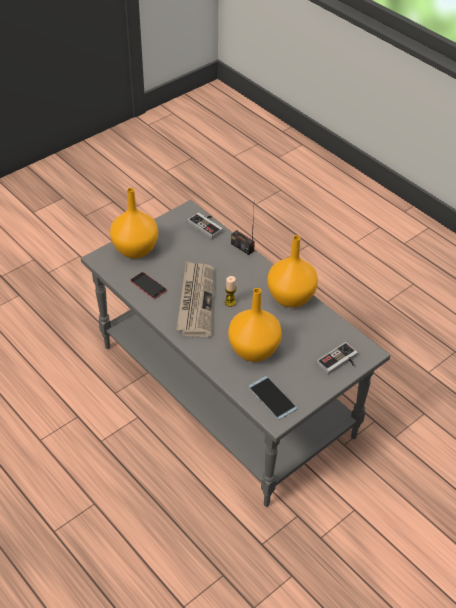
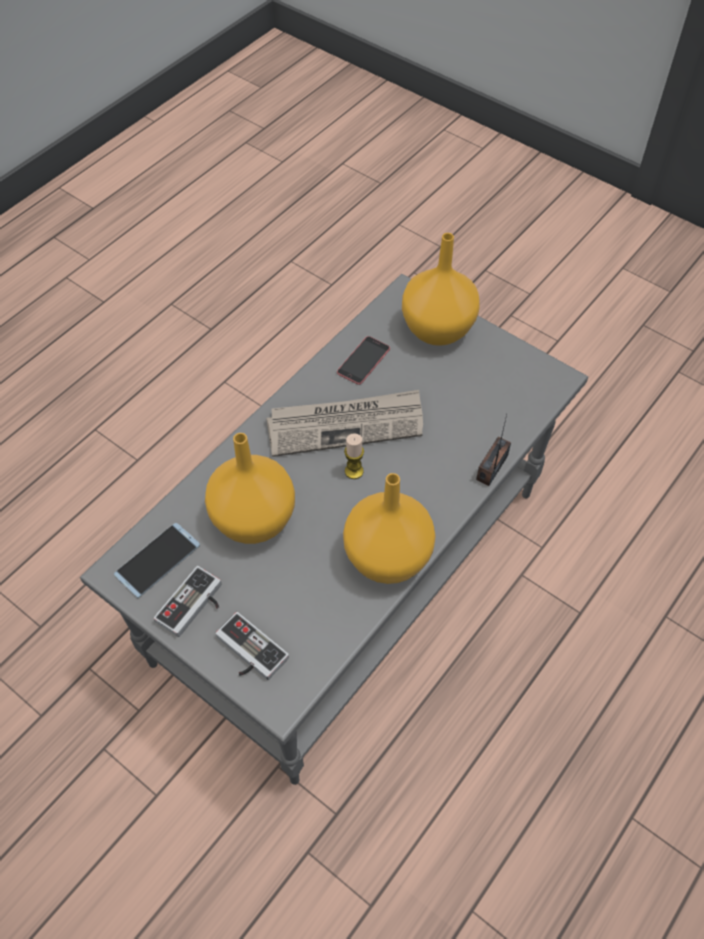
camera: 80 degrees right, 10 degrees up
(207, 226) = (528, 410): game controller -> game controller (194, 607)

